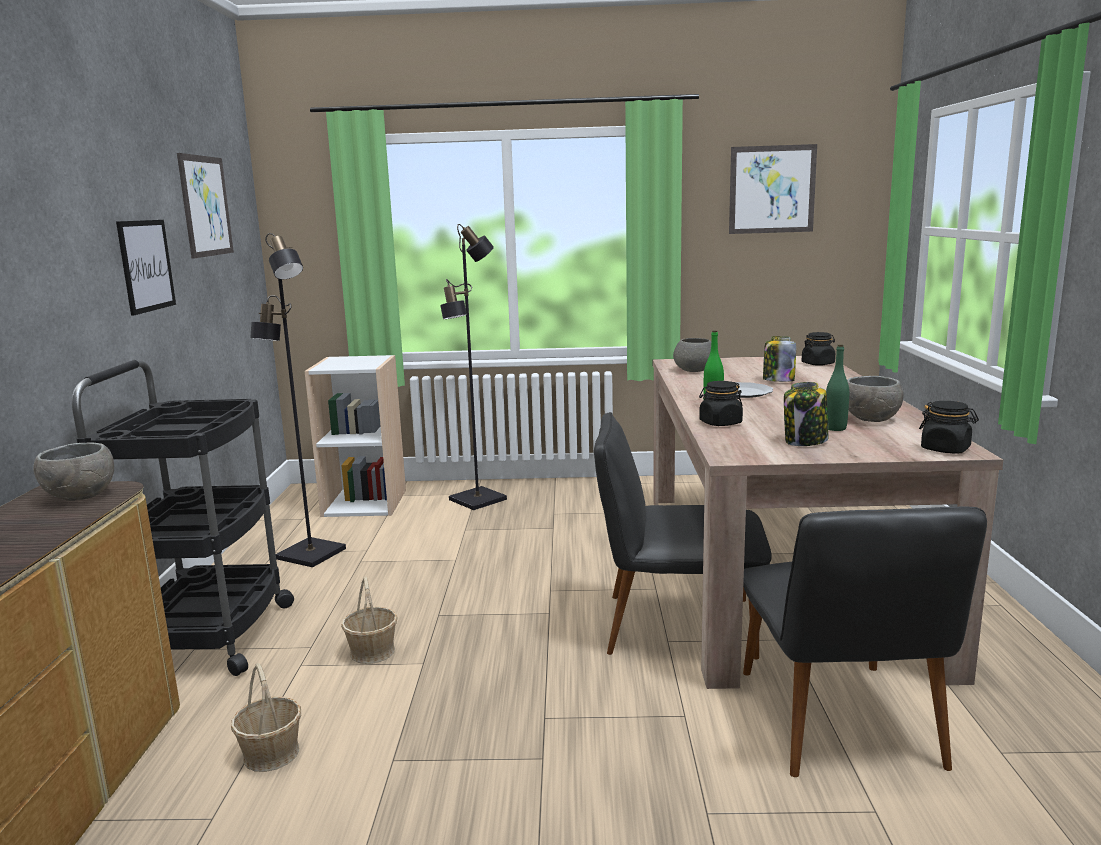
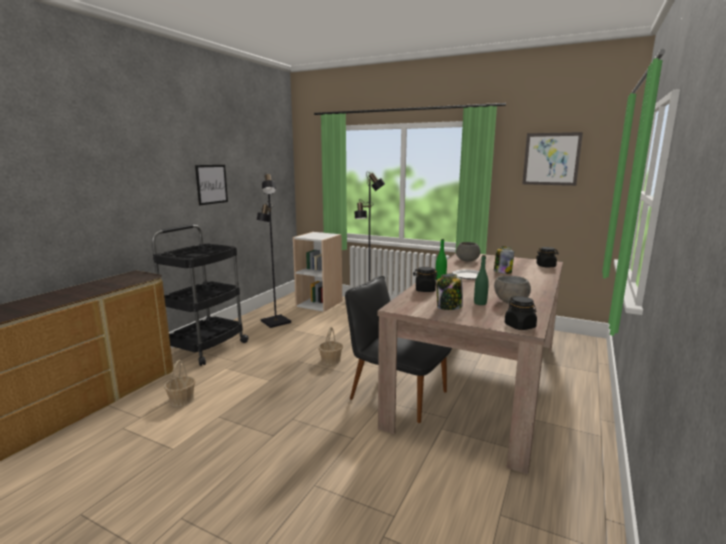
camera: 25 degrees right, 0 degrees up
(82, 497) = (136, 277): grey bowl -> none
(205, 206) = (255, 158): picture -> none
(372, 651) = (256, 370): basket -> basket (331, 360)
(837, 717) = (428, 464): black chair -> none

